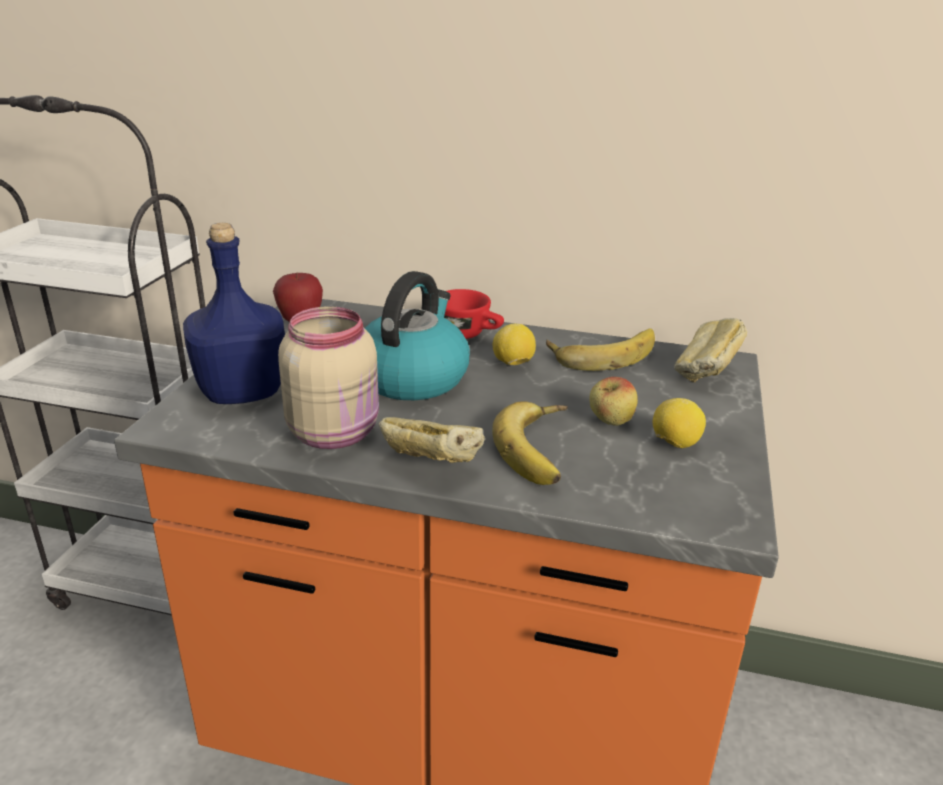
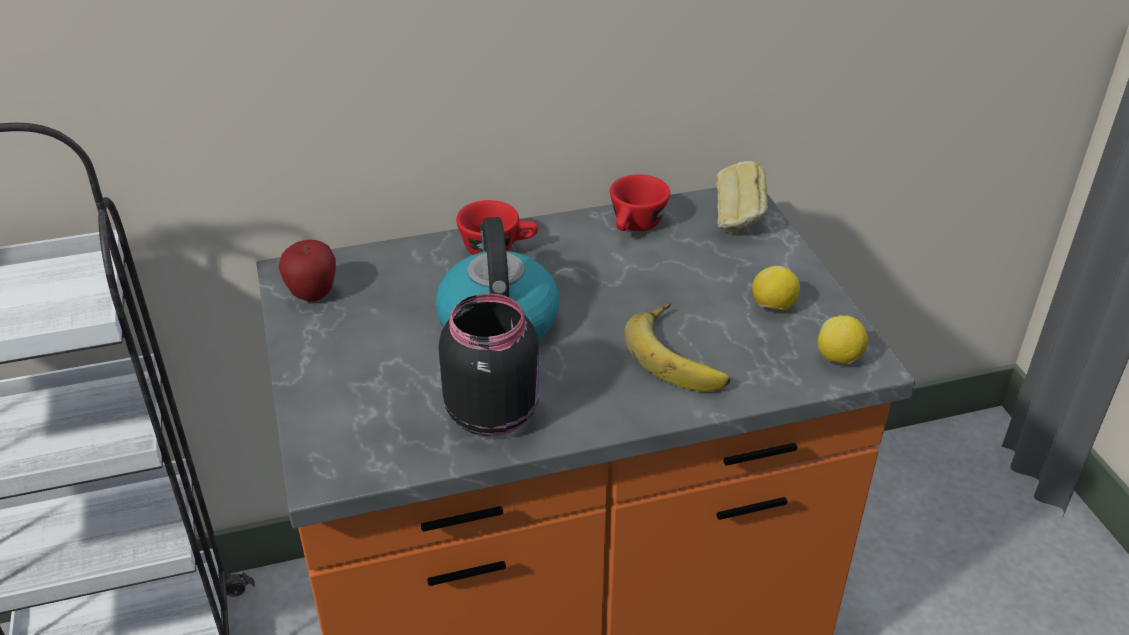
camera: 30 degrees left, 10 degrees up
(240, 392) = (352, 406): blue bottle -> none
(336, 432) = (494, 412): beige jar -> black jar
(430, 466) = (609, 411): bread -> none
(513, 364) = (571, 270): lemon -> lemon (839, 358)
(602, 353) = (635, 227): banana -> red cup
(610, 423) = (708, 305): apple -> none

